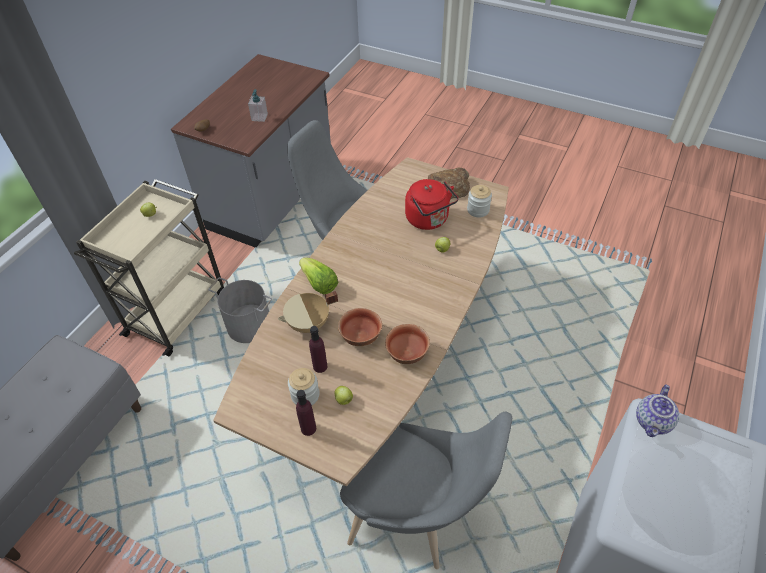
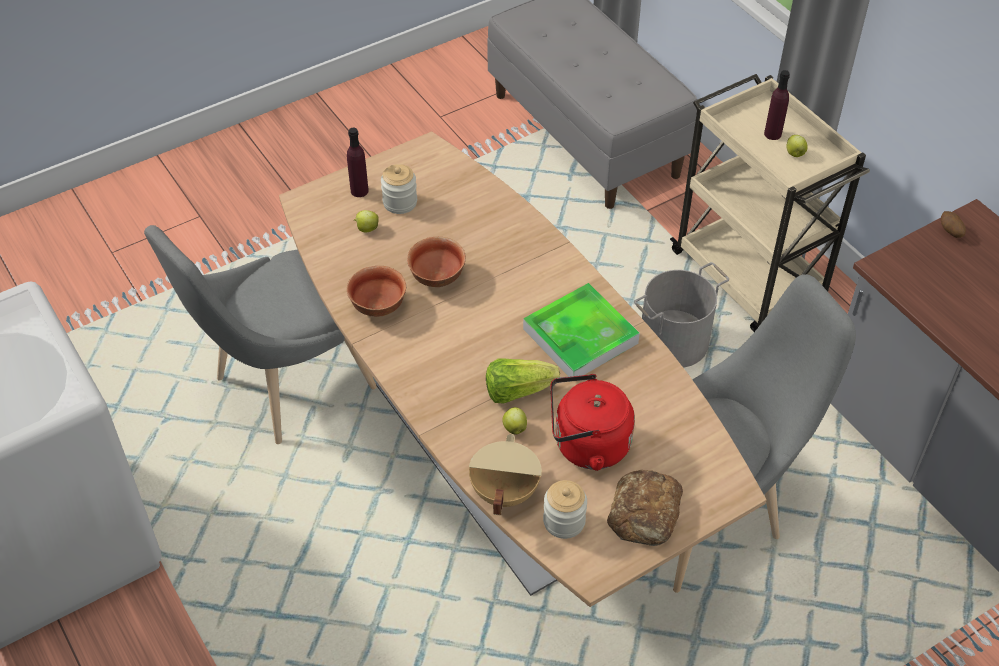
camera: 120 degrees right, 0 degrees up
(259, 117) = (954, 307): soap dispenser -> none
(309, 324) = (493, 240): beige cooking pot -> beige cooking pot (503, 491)
(319, 284) = (552, 273): lettuce -> lettuce (517, 391)
(320, 366) = (426, 227): purple bottle -> purple bottle (772, 134)
(359, 251) = (580, 336): none -> tray
(653, 422) = (65, 394): teapot -> none

